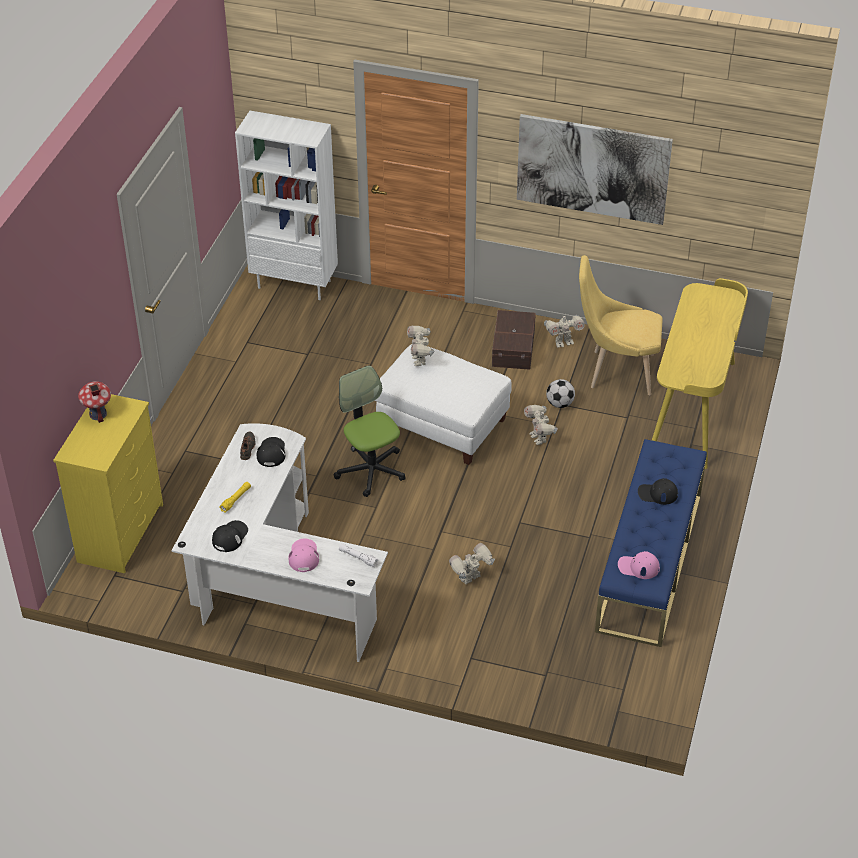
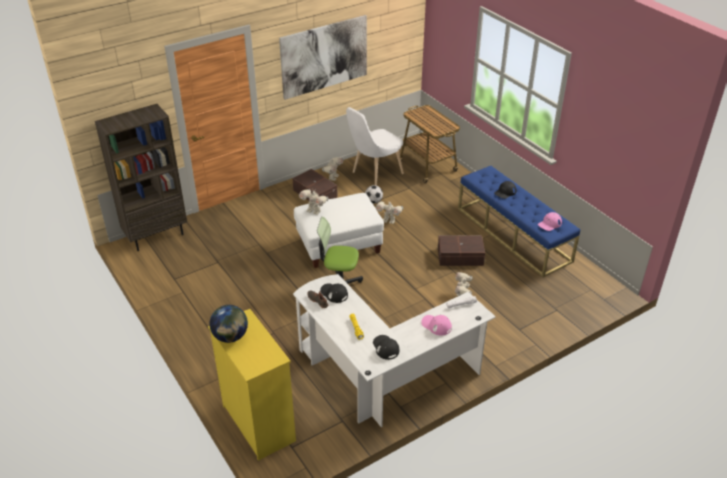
camera: 50 degrees left, 5 degrees down
(98, 414) = (230, 337): toy house -> globe
(295, 284) = (156, 236): white bookcase -> brown bookcase
(545, 538) = (460, 257): none -> brown storage box
(616, 371) = (374, 174): yellow chair -> white chair
(693, 408) = (428, 167): yellow desk -> cart

